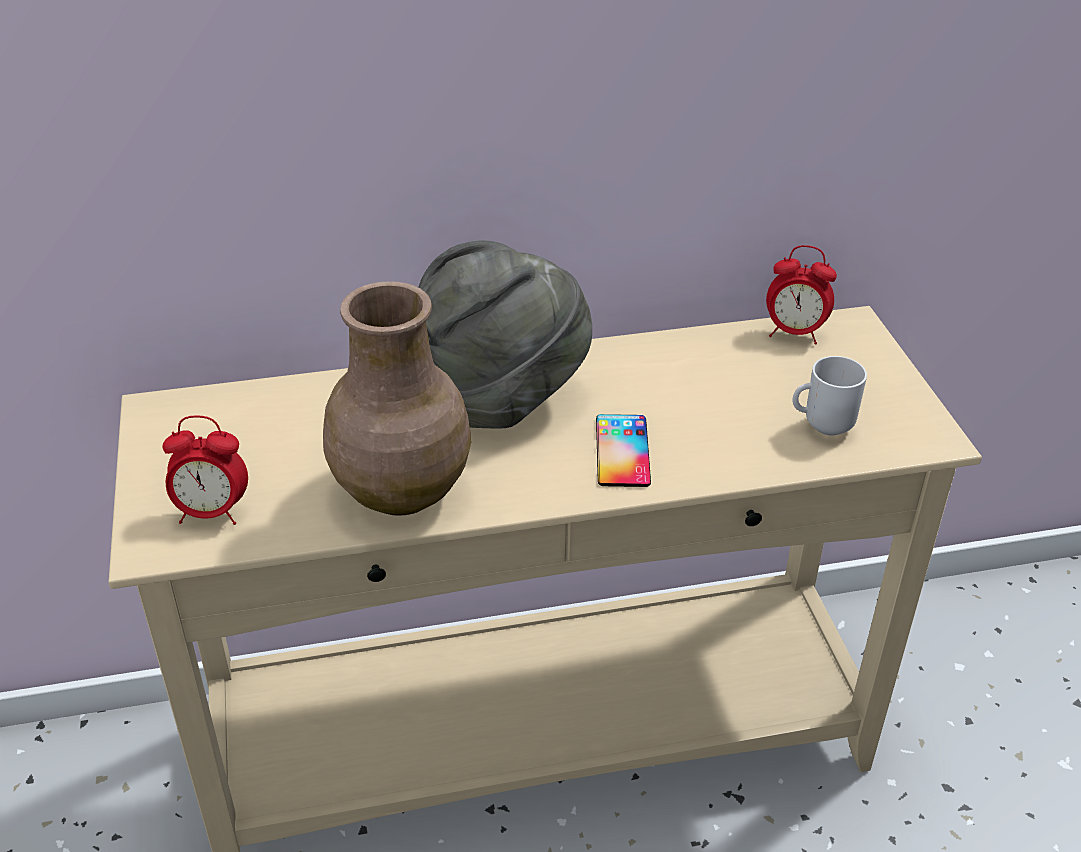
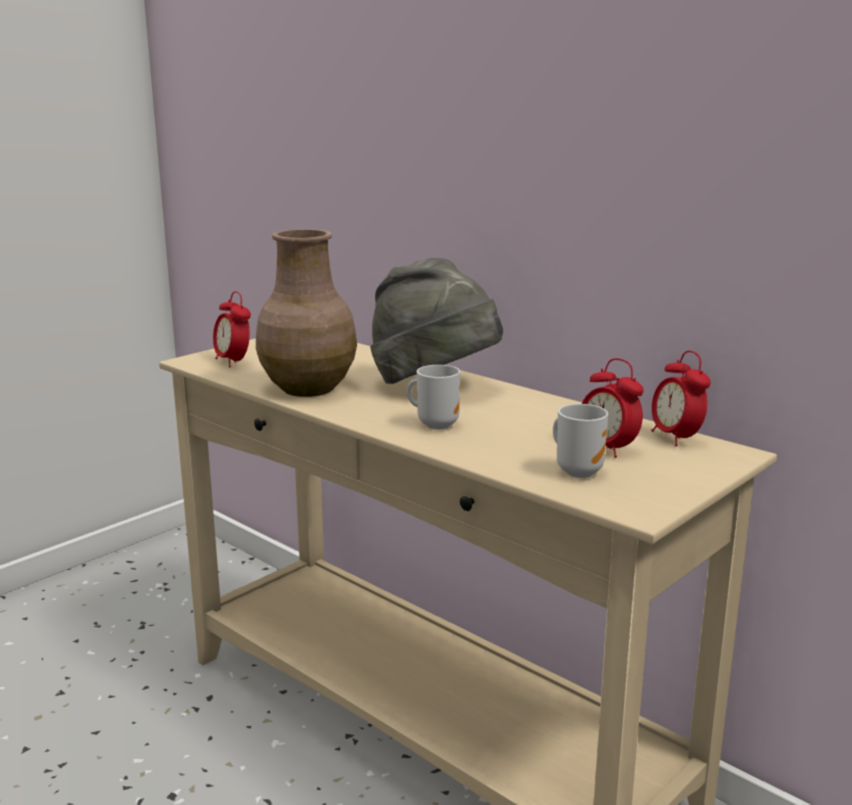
camera: 55 degrees right, 20 degrees down
(622, 451) = (435, 424): phone -> mug
(786, 382) = (607, 449): none -> alarm clock

